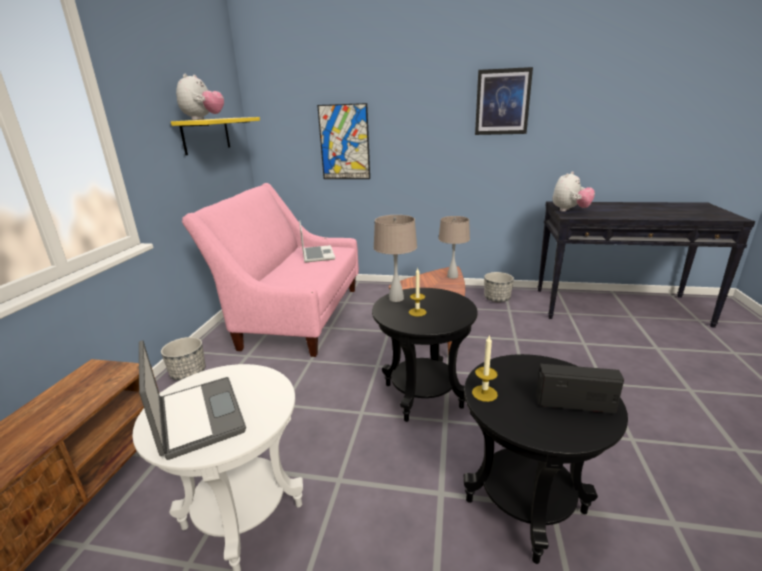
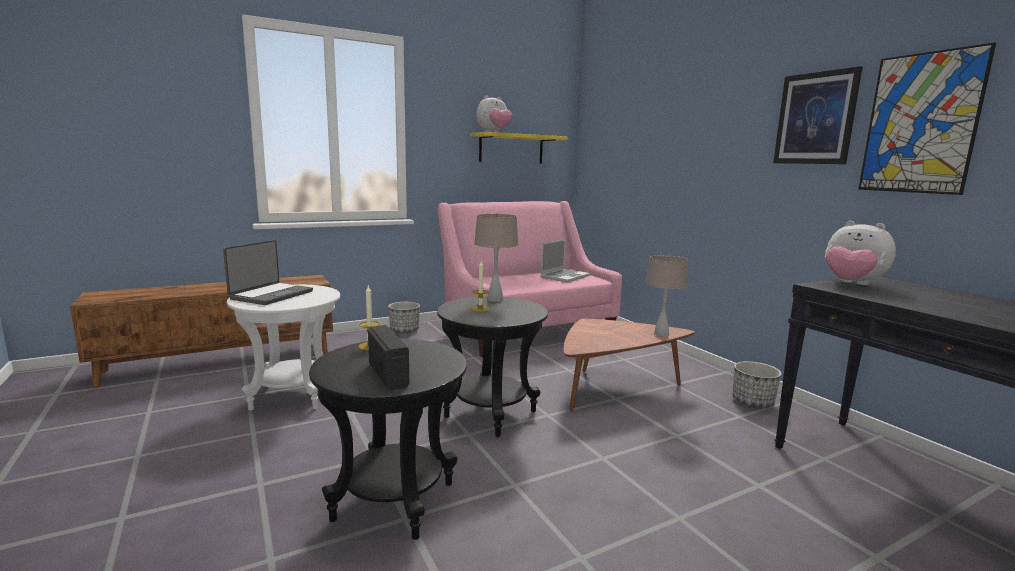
camera: 50 degrees right, 10 degrees down
(344, 142) = (642, 167): picture -> picture (920, 123)
(570, 210) = (851, 284): plush toy -> plush toy turned 45 degrees clockwise

